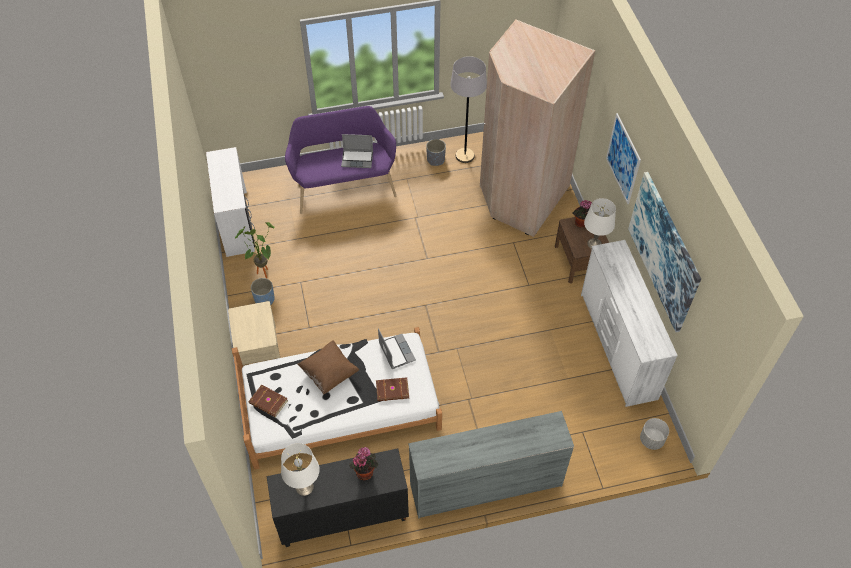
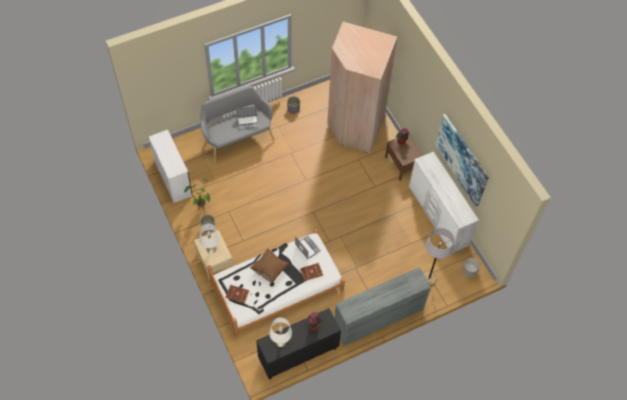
camera: 15 degrees left, 5 degrees up
(344, 186) = (237, 139): purple bench -> grey bench
(465, 156) = (312, 103): grey floor lamp -> grey floor lamp (428, 279)
(594, 244) = (412, 154): white table lamp -> white table lamp (211, 249)
(623, 158) = (425, 103): picture -> none

